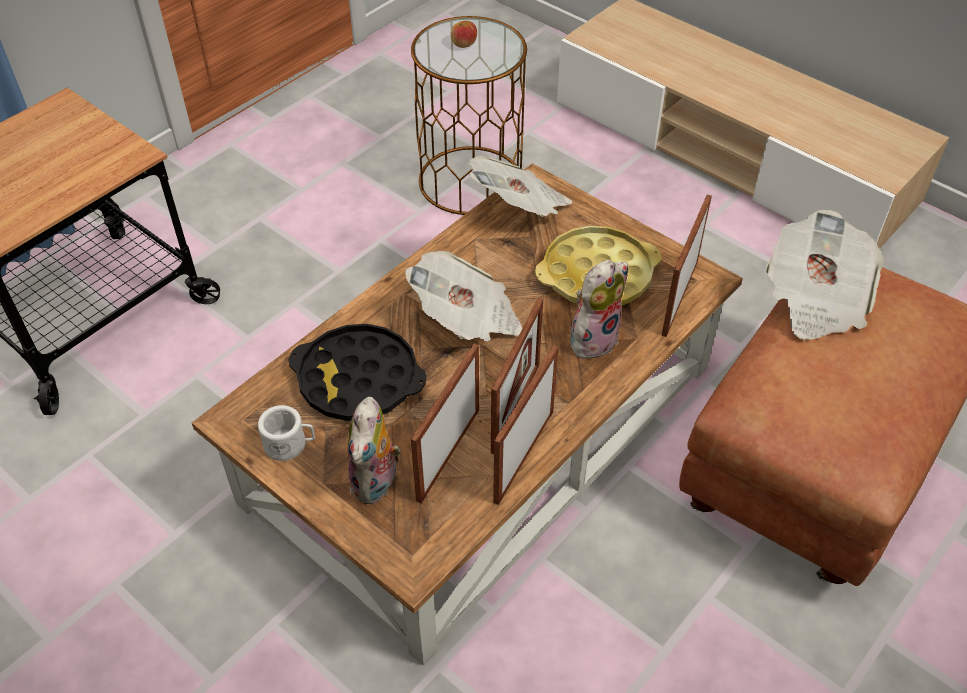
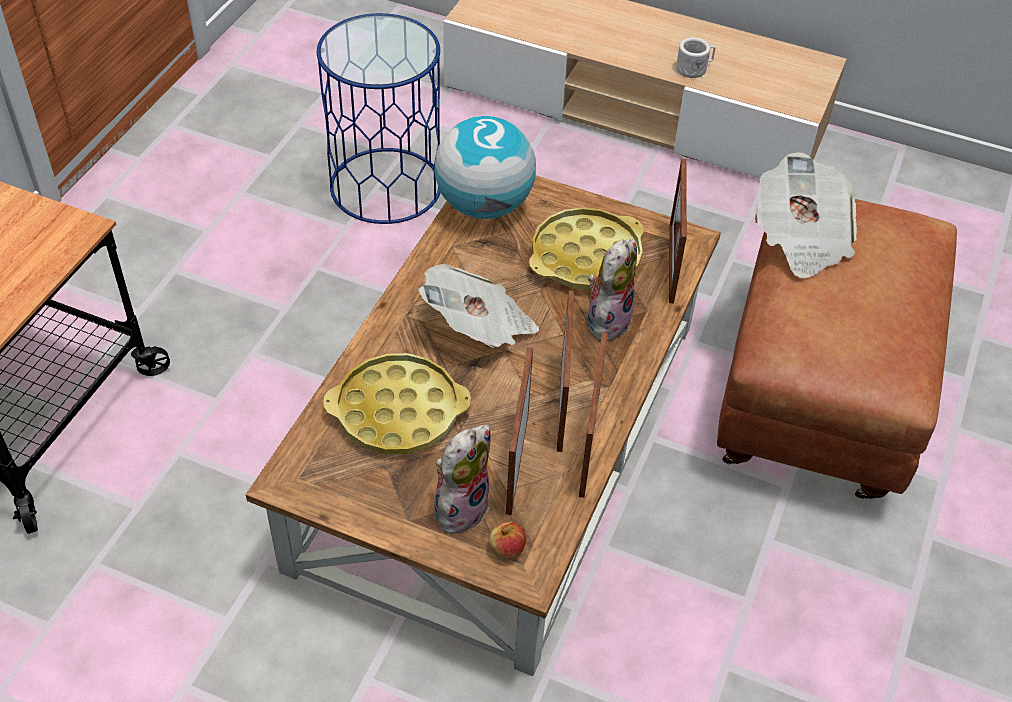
camera: 20 degrees left, 0 degrees up
(290, 444) = (357, 491): white mug -> white mug (694, 68)
(358, 380) = (398, 412): black tray -> yellow tray
(377, 483) = (460, 506): plush toy -> plush toy turned 135 degrees counterclockwise
(463, 44) = (371, 45): apple -> apple (506, 550)
(471, 180) = (386, 185): brown side table -> blue side table
(520, 207) = (484, 205): newspaper -> globe

